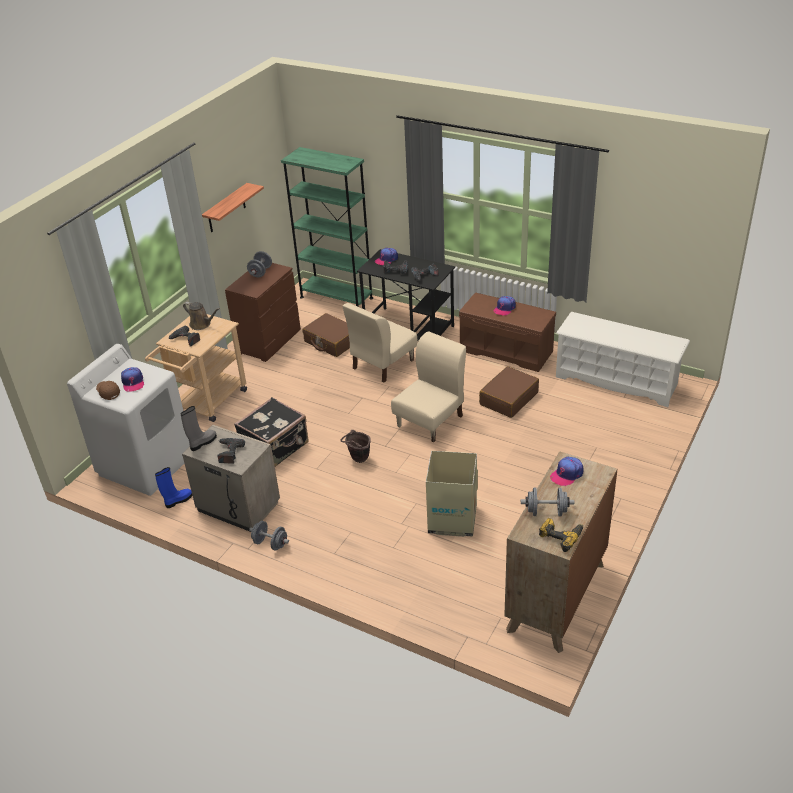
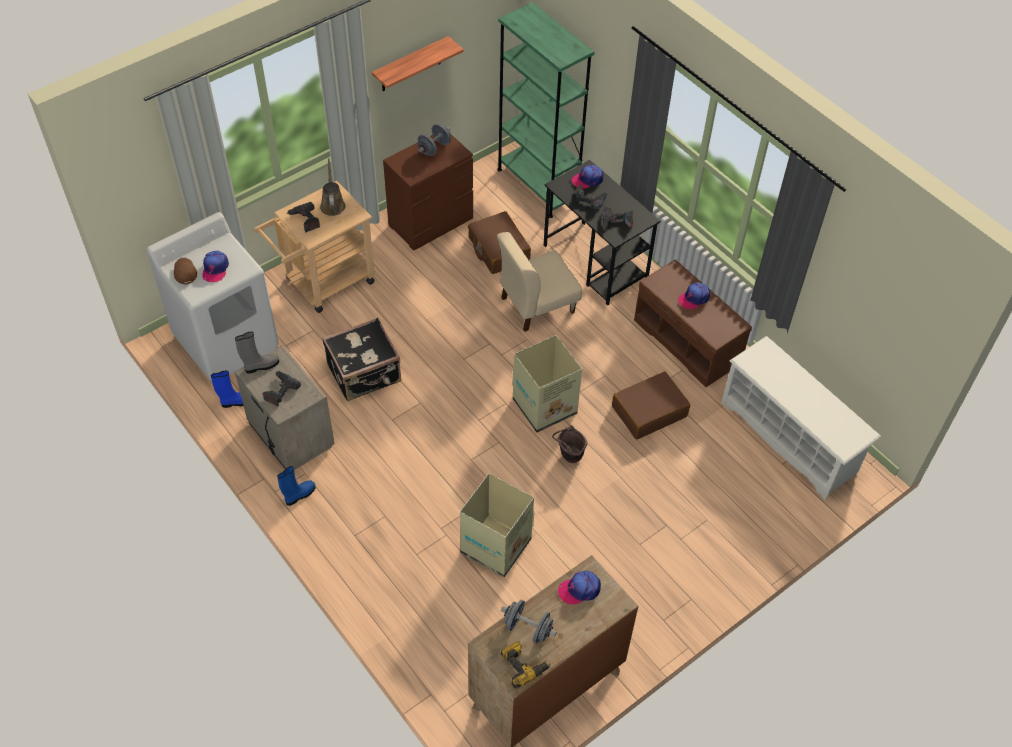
camera: 20 degrees right, 15 degrees up
(202, 324) = (332, 204): brown watering can -> brown watering can turned 150 degrees counterclockwise
(270, 543) = (299, 495): grey dumbbell -> blue boot
(358, 459) = (440, 426): brown bucket -> brown bucket (568, 457)
(430, 420) = (546, 406): beige chair -> cardboard box

